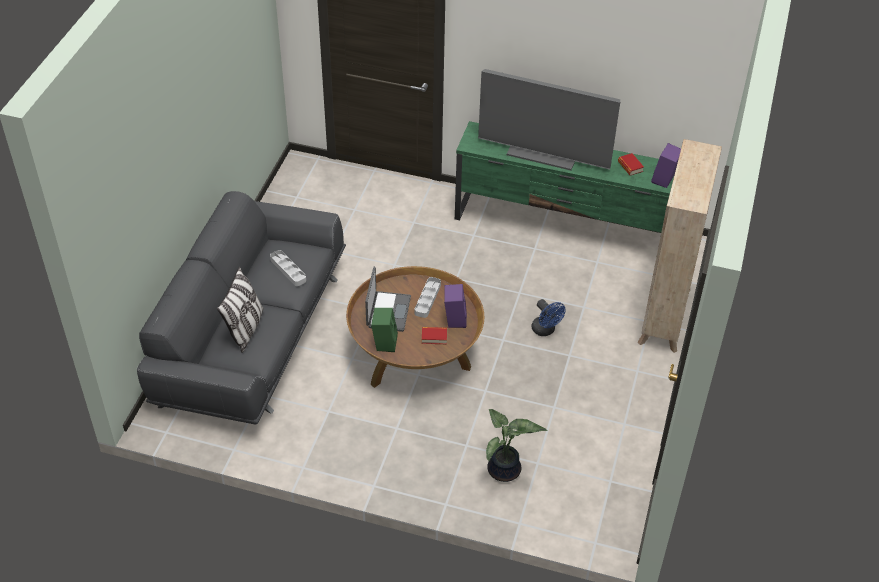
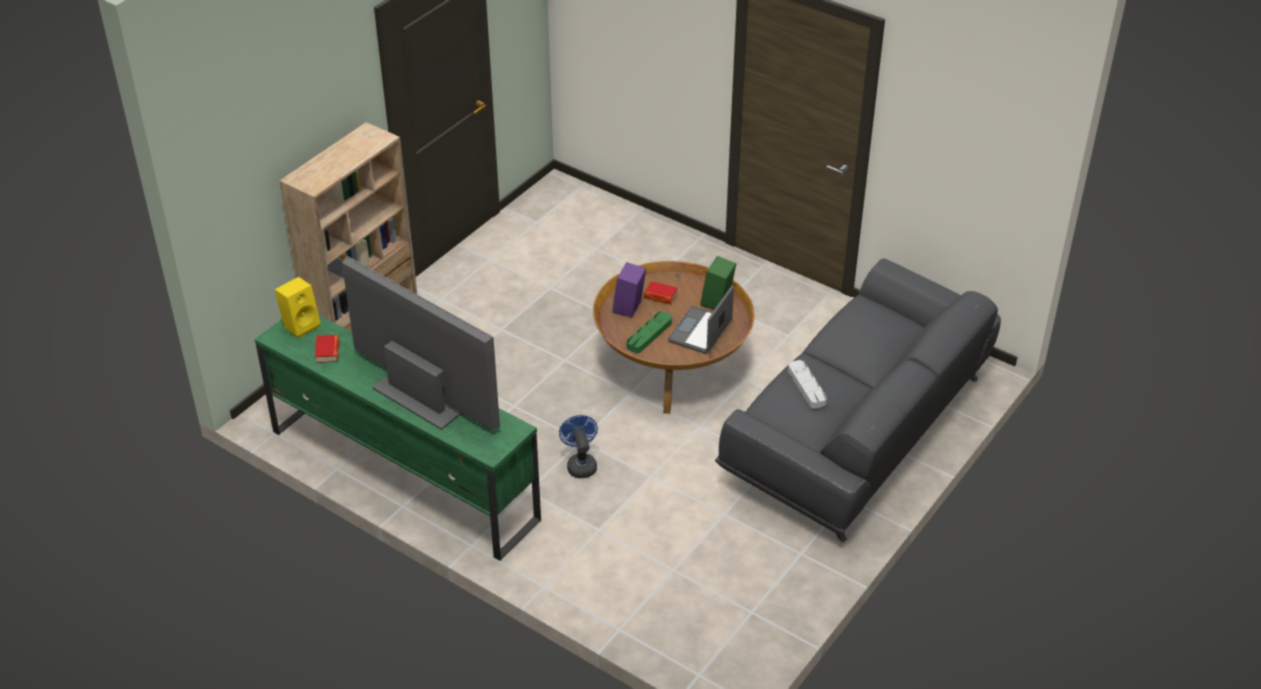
camera: 160 degrees left, 5 degrees down
(245, 329) = (872, 335): pillow -> none
(427, 299) = (649, 335): grey tray -> green tray
(505, 472) = (631, 248): potted plant -> none
(545, 330) = (510, 358): blue fan -> blue fan (580, 464)
(665, 180) = (301, 325): purple speaker -> yellow speaker

